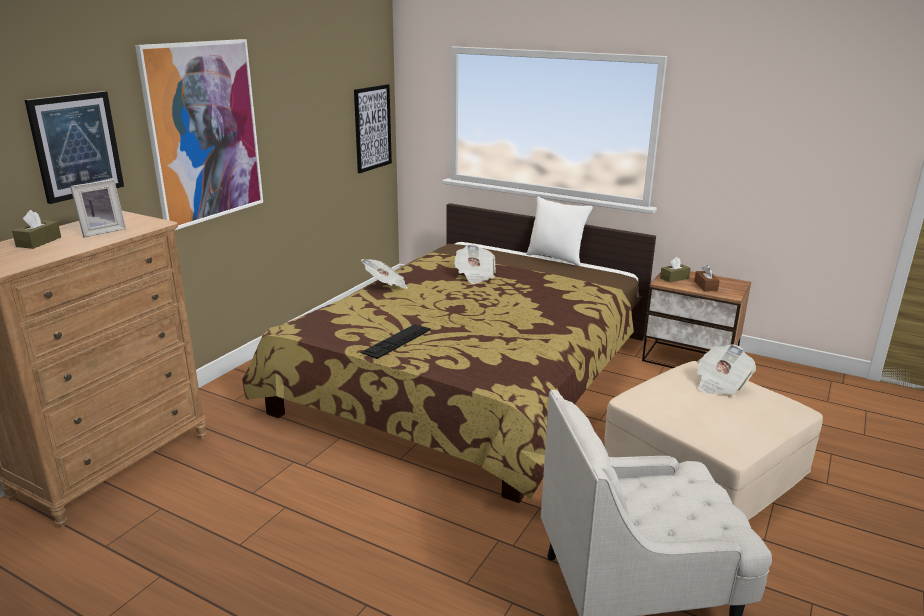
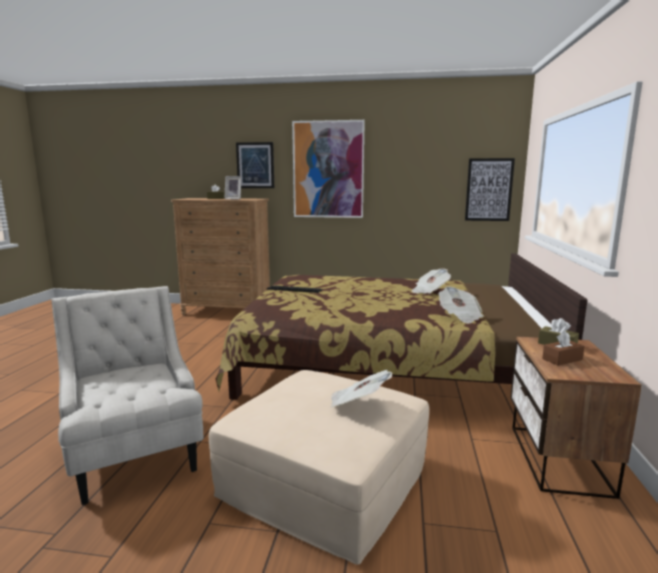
camera: 70 degrees right, 10 degrees down
(386, 285) = (377, 279): newspaper -> newspaper (459, 316)
(556, 258) = (533, 309): white pillow -> none

